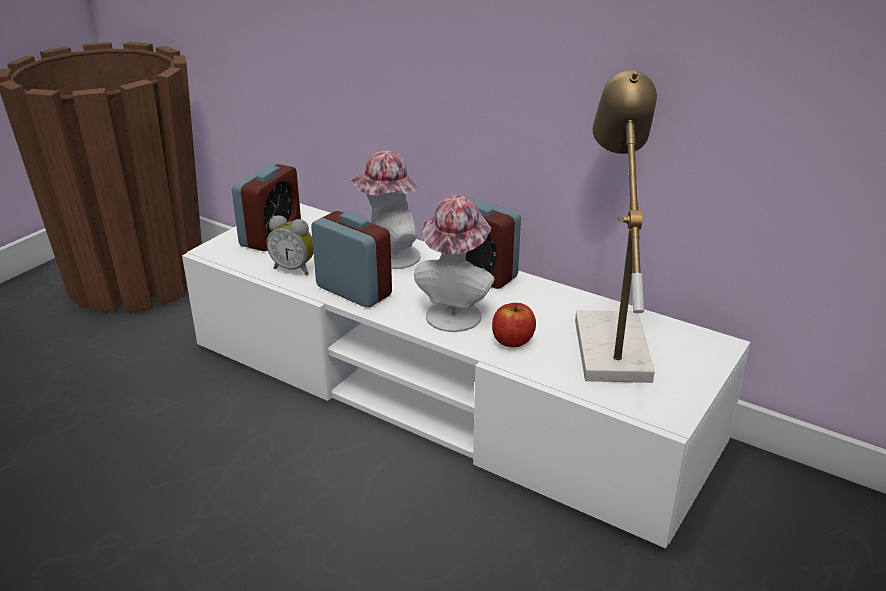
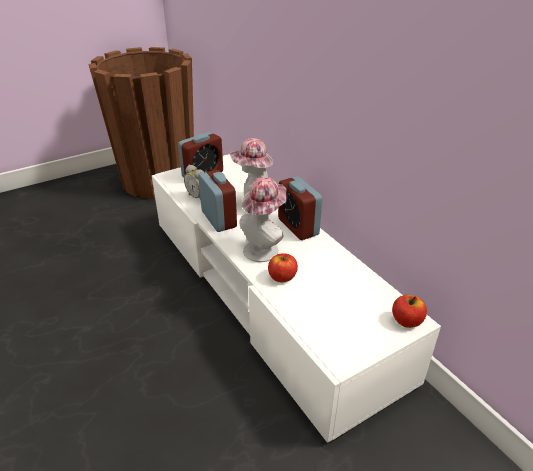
camera: 25 degrees right, 5 degrees up
(607, 340) = (341, 295): table lamp -> none
(708, 347) = (406, 321): none -> apple

